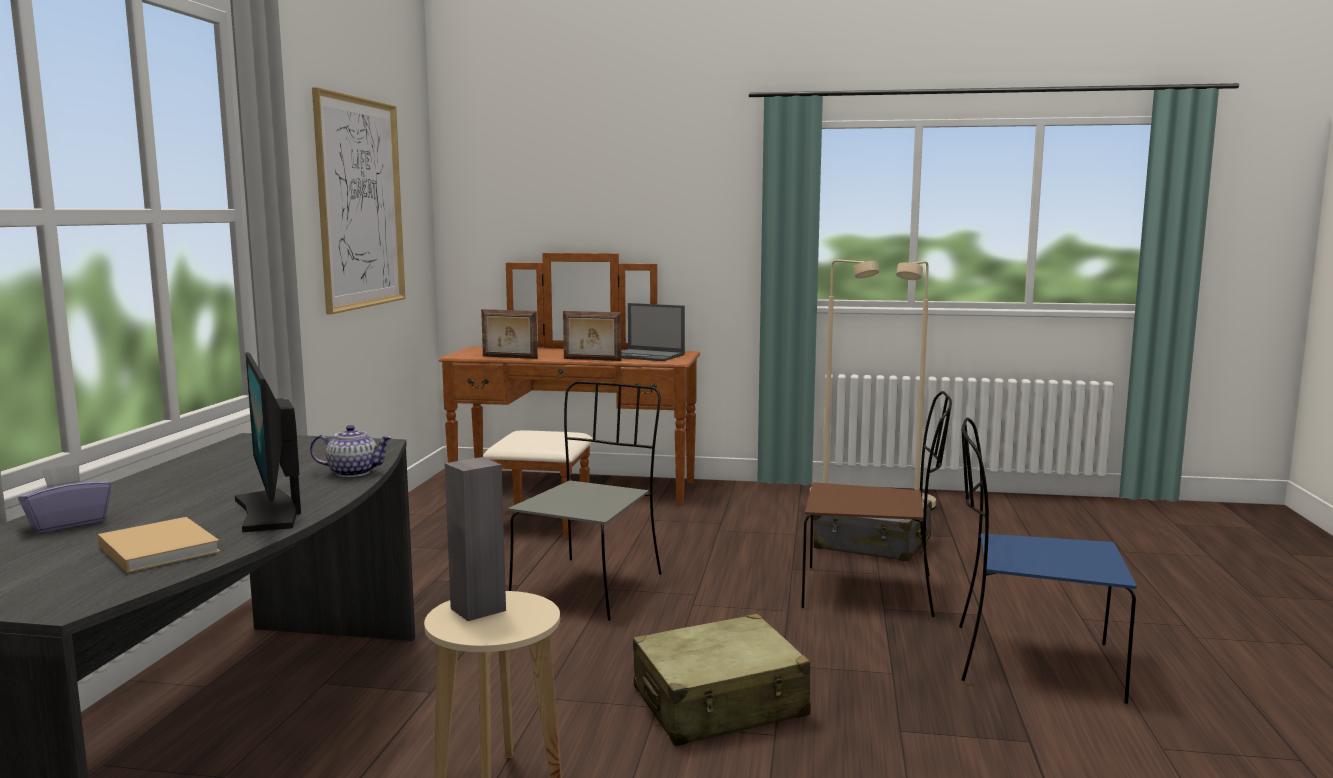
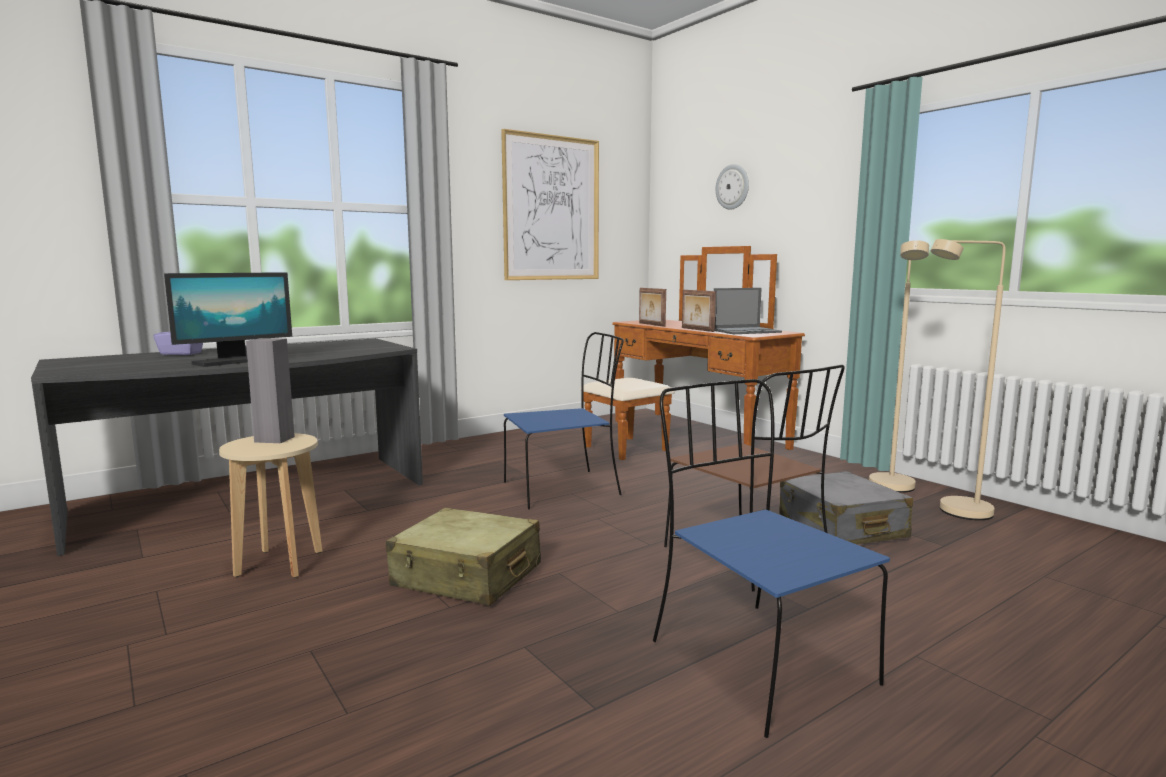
camera: 45 degrees right, 0 degrees up
(158, 548) = (155, 364): beige book -> none
(269, 511) = (236, 361): monitor -> monitor turned 150 degrees counterclockwise
(352, 472) = (330, 355): teapot -> none
(579, 180) = (732, 187): none -> wall clock
(589, 587) = (564, 489): grey chair -> blue chair
(646, 356) = (747, 331): laptop -> laptop turned 90 degrees counterclockwise

